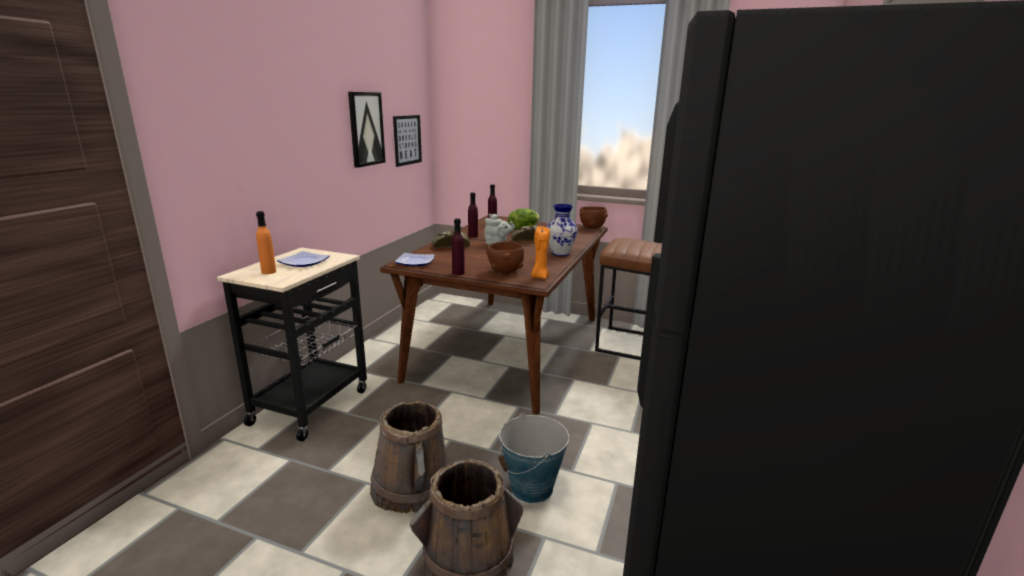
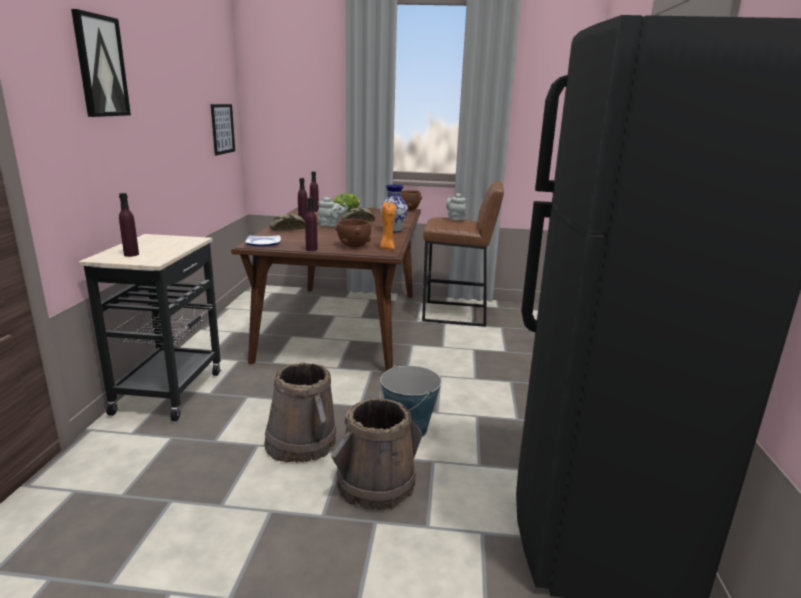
camera: 15 degrees left, 0 degrees up
(268, 272) = (131, 254): orange bottle -> purple bottle
(304, 262) = (160, 245): plate -> none
(366, 129) = (189, 116): picture -> picture (100, 66)
(639, 241) = (455, 219): none -> grey teapot

